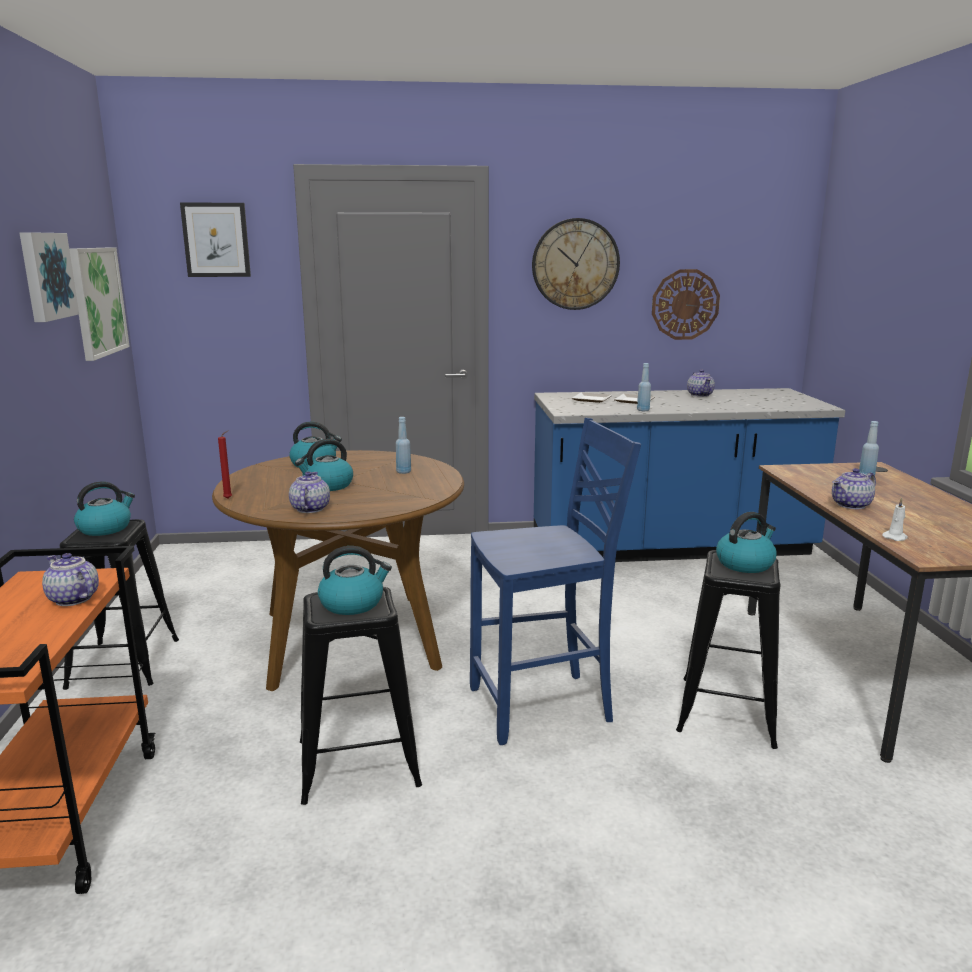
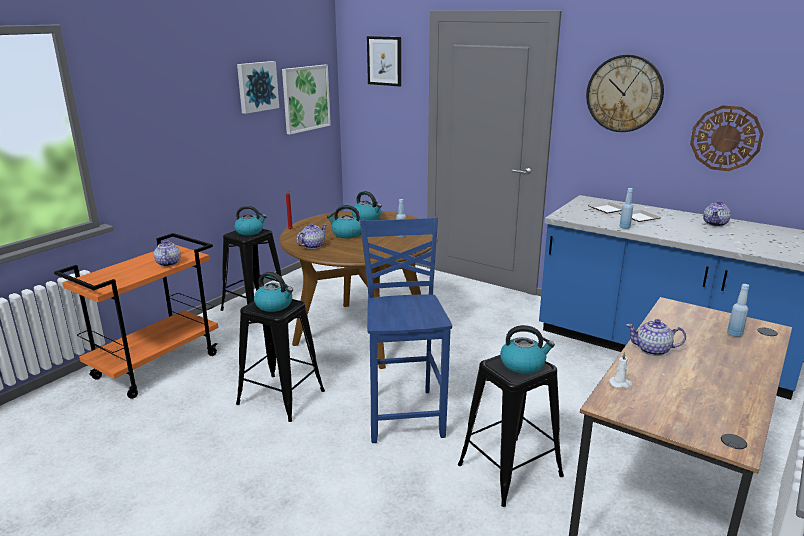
camera: 40 degrees right, 5 degrees up
(544, 706) = (405, 414): blue chair -> blue chair turned 120 degrees counterclockwise

